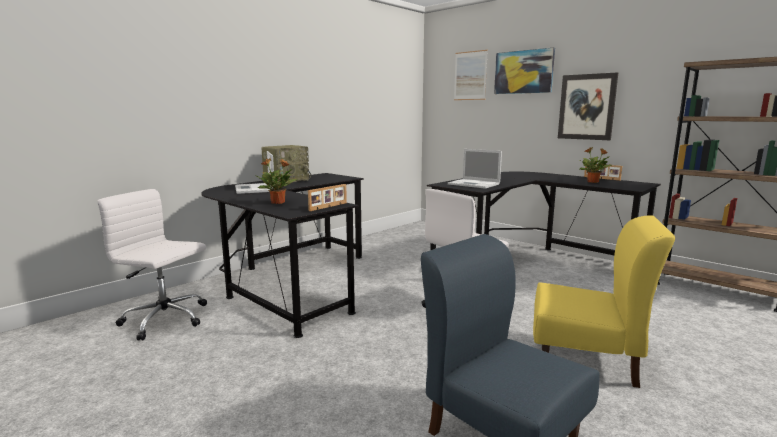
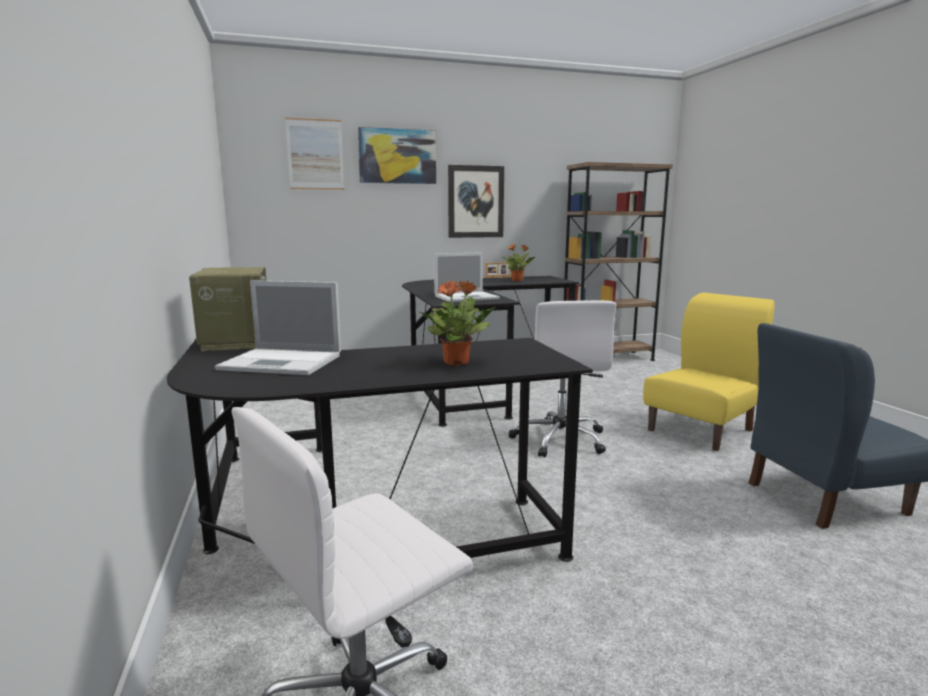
camera: 60 degrees left, 0 degrees up
(329, 207) = (530, 347): picture frame -> none

